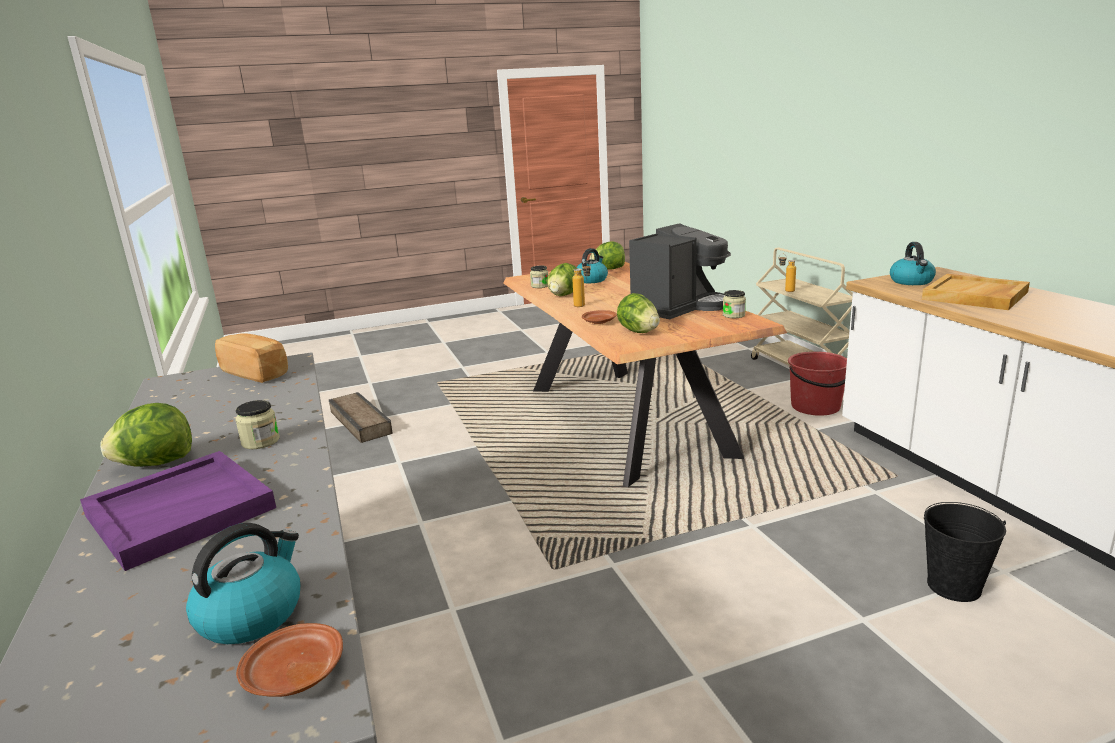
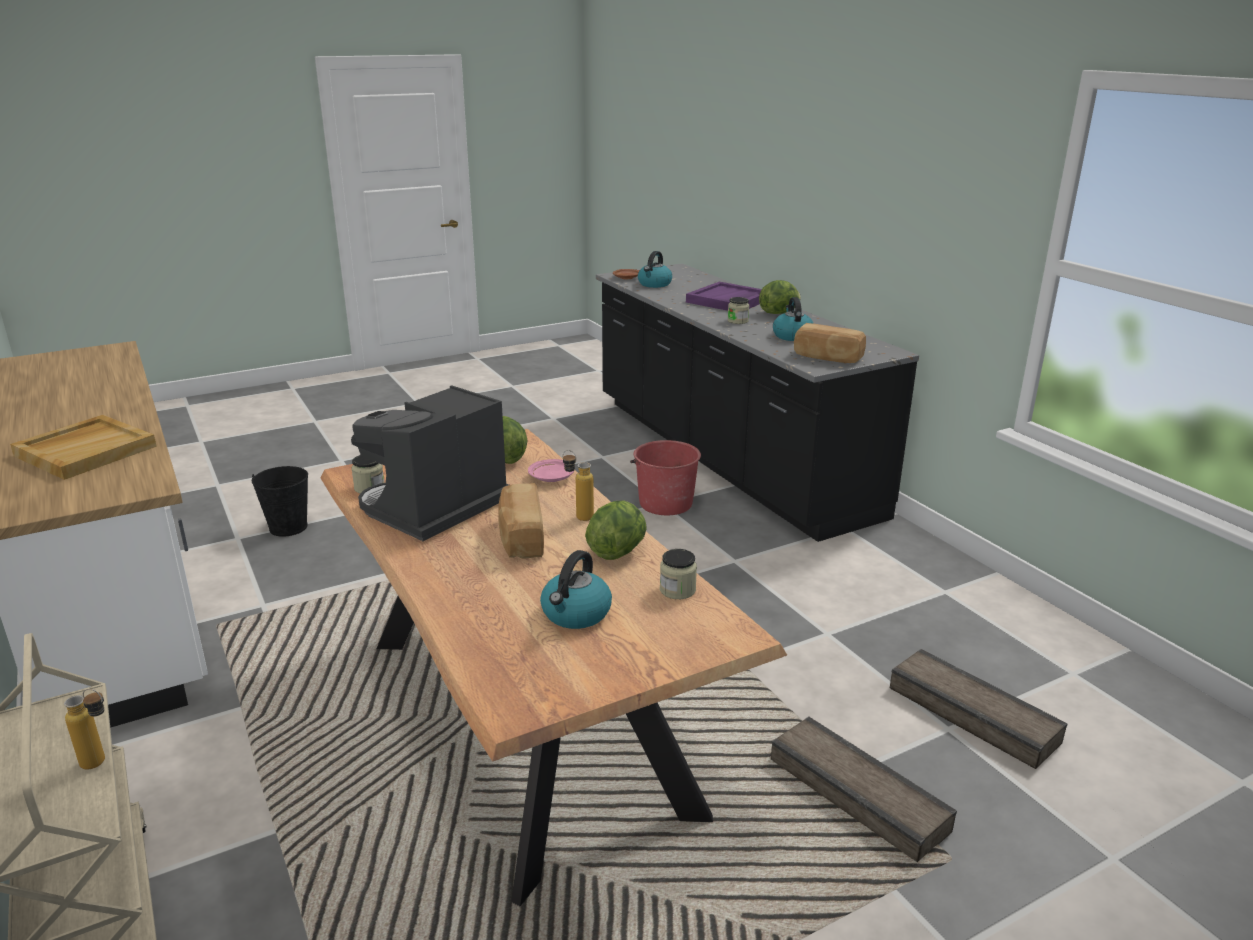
camera: 170 degrees right, 5 degrees up
(459, 397) = (856, 796): none -> crate
(599, 322) = (551, 478): brown plate -> pink plate
(608, 269) = (540, 674): lettuce -> none
(619, 298) = (520, 538): none -> bread
(816, 407) = (190, 767): red bucket -> red bucket (665, 503)
(912, 281) = (97, 486): kettle -> kettle (792, 336)

